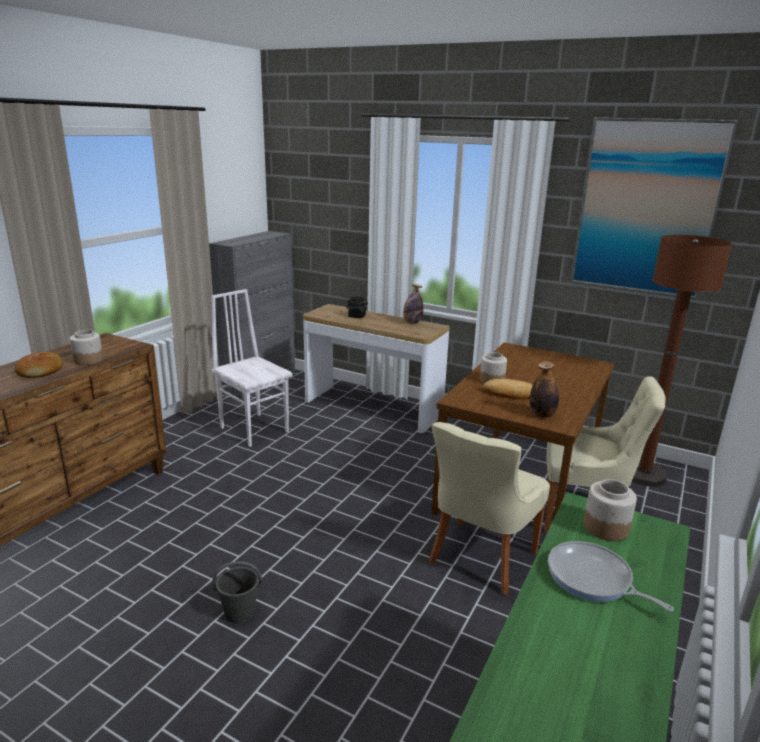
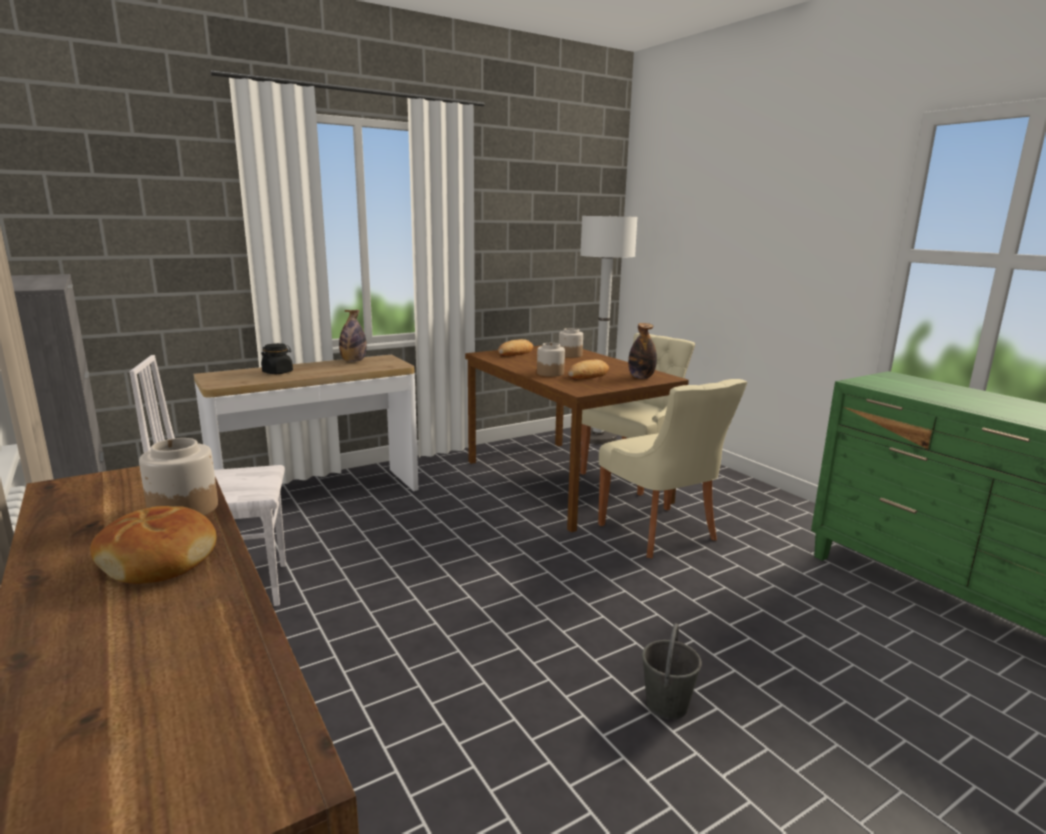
camera: 60 degrees left, 5 degrees down
(537, 355) = (515, 353): none -> bread
(593, 579) = (963, 399): frying pan -> none
(605, 527) = (891, 384): jar -> jar (570, 355)
(644, 475) = (598, 438): brown floor lamp -> white floor lamp
(646, 208) = (545, 196): picture -> none

